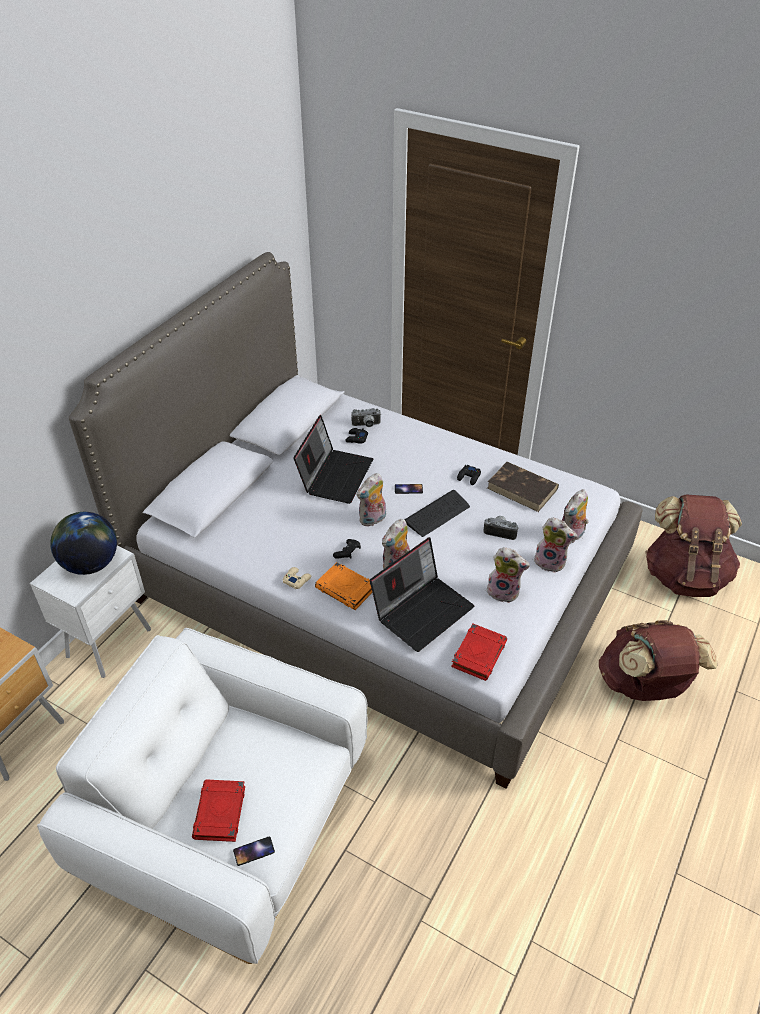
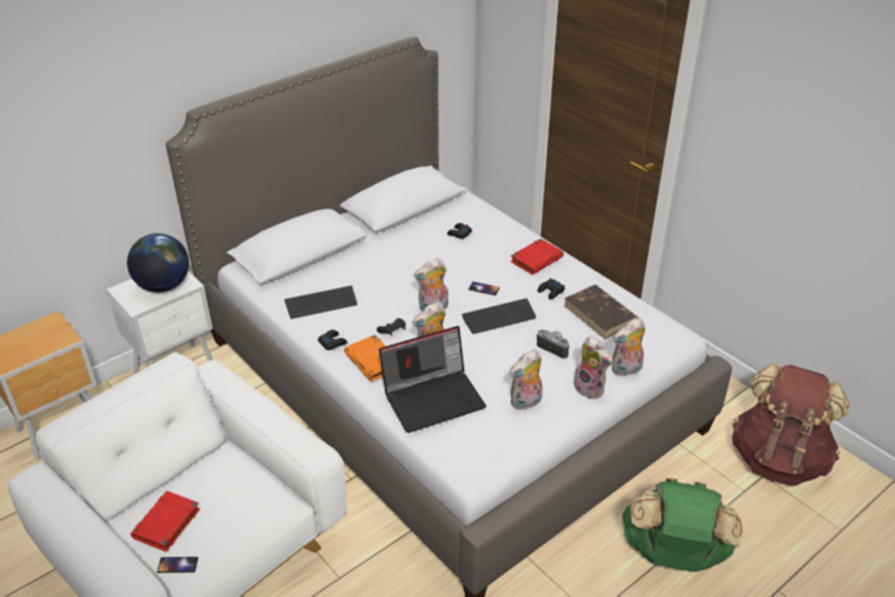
camera: 20 degrees right, 5 degrees down
(263, 542) = (321, 303): none -> keyboard
(296, 580) = (332, 342): beige game controller -> black game controller
(335, 475) = (420, 261): laptop -> none
(366, 425) = (475, 224): camera -> none
(479, 654) = (467, 451): red book -> red book (536, 259)
(504, 591) = (526, 403): plush toy -> plush toy turned 105 degrees clockwise
(644, 686) = (673, 554): brown backpack -> green backpack

